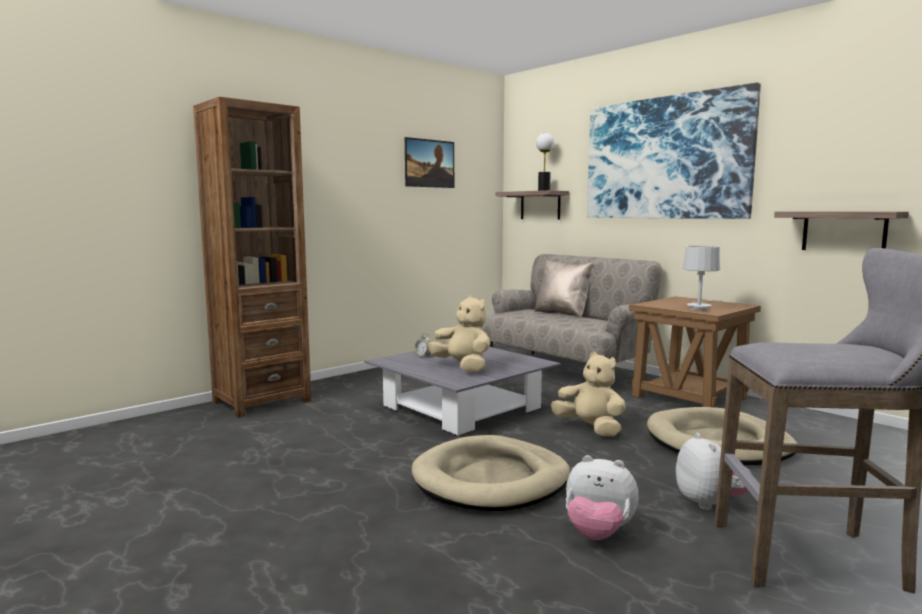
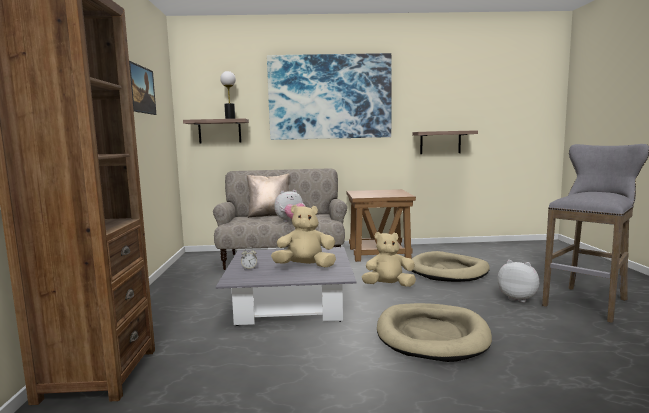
camera: 50 degrees left, 0 degrees up
(598, 534) = (535, 333): plush toy -> plush toy (291, 222)
(699, 308) = (389, 194): white table lamp -> none

